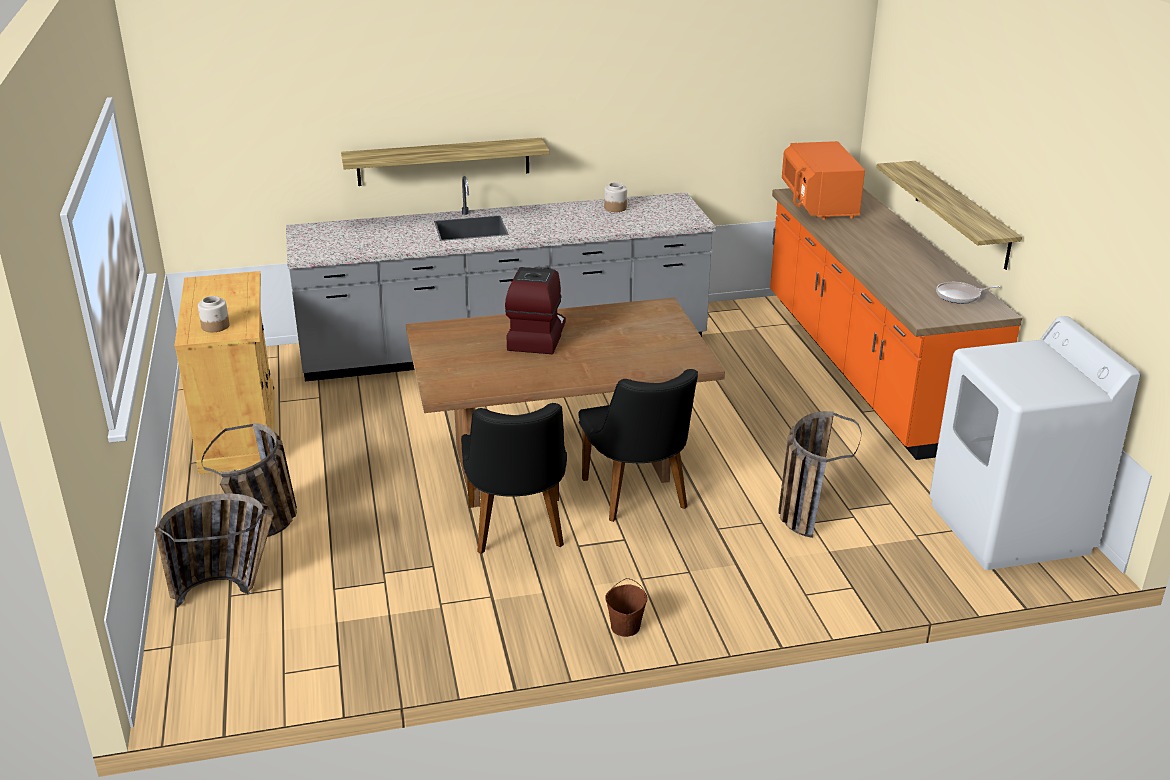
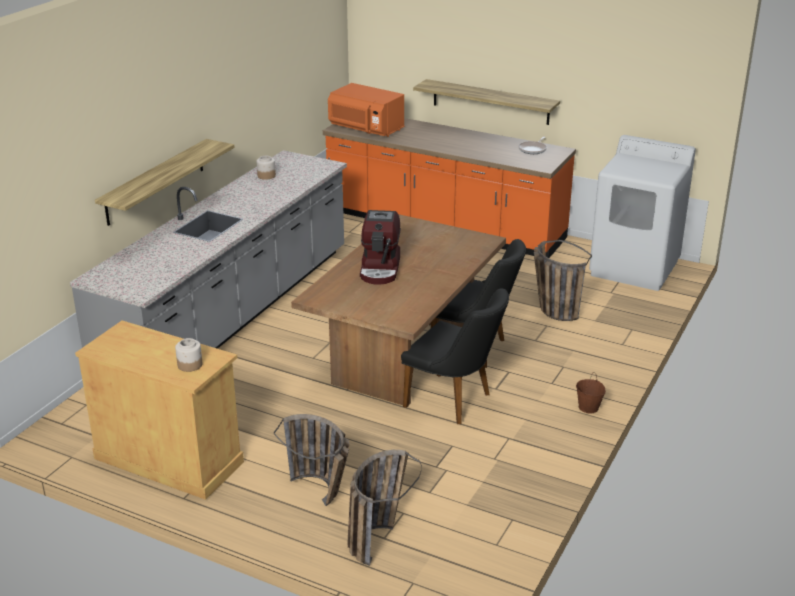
camera: 50 degrees left, 0 degrees up
(536, 336) = (380, 269): coffee machine -> coffee machine turned 135 degrees counterclockwise

